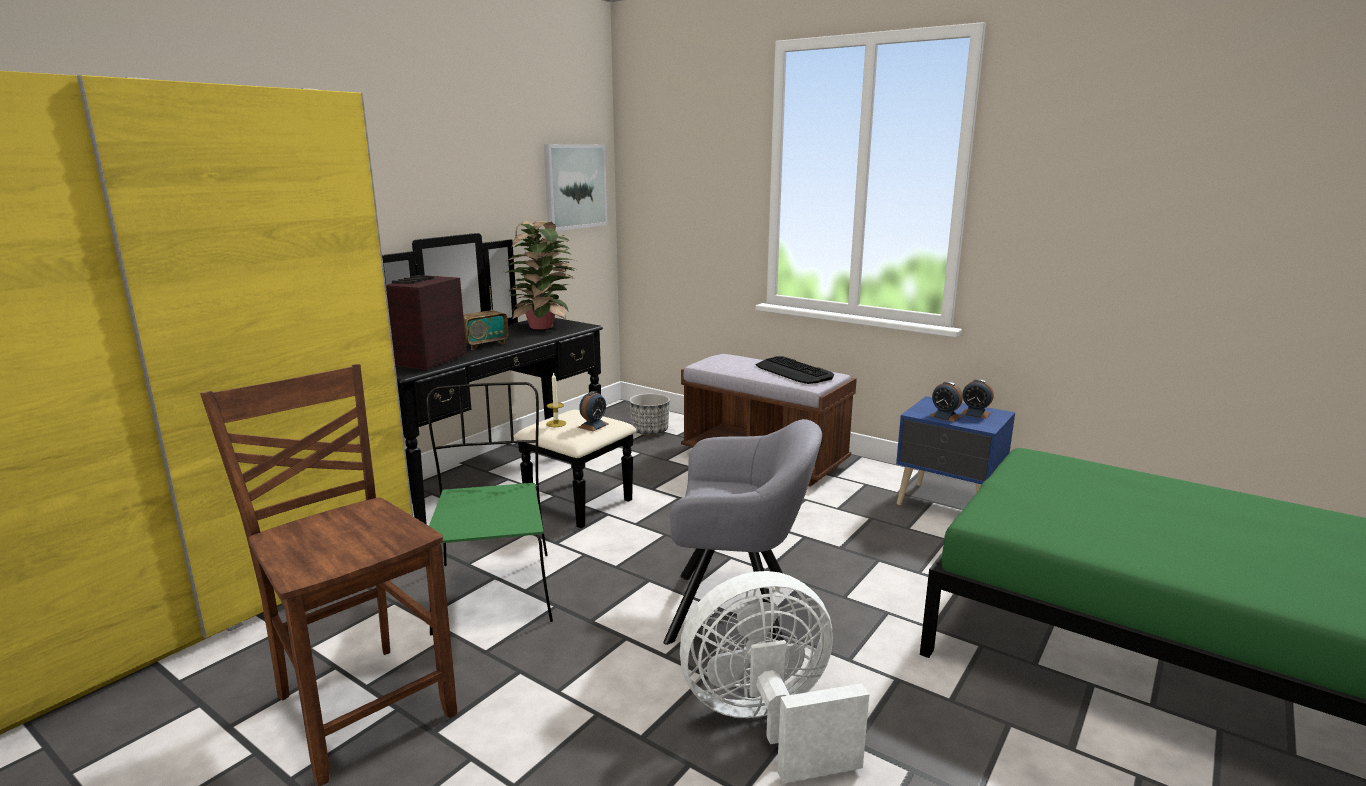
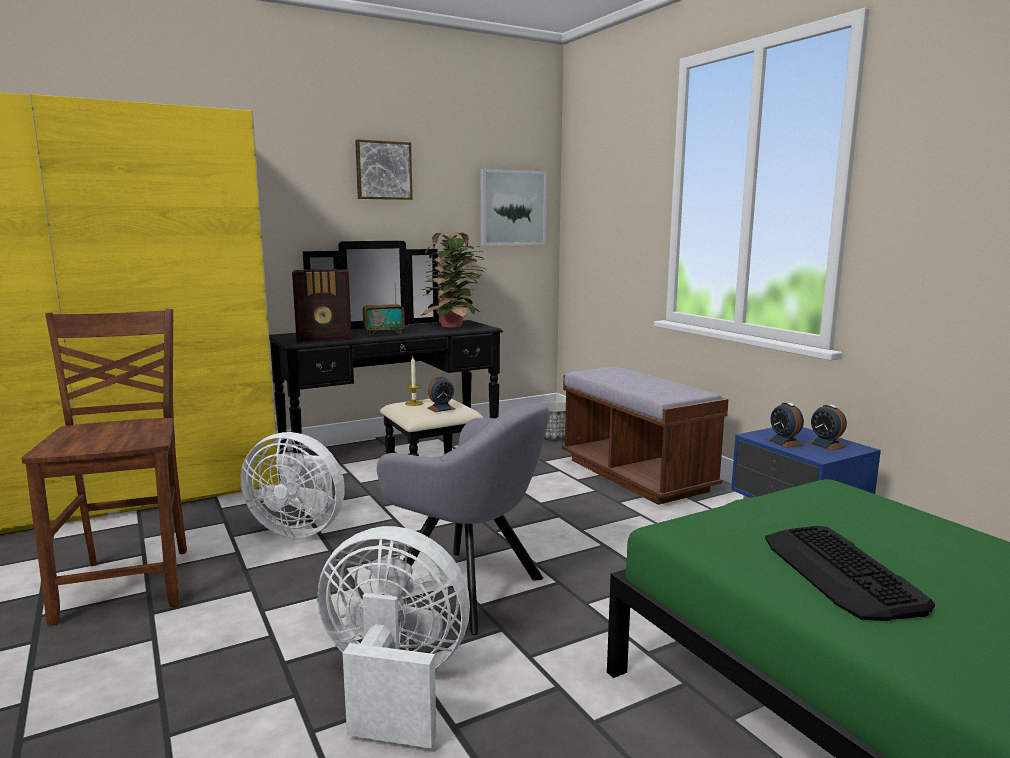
camera: 25 degrees right, 5 degrees down
(429, 361) = (325, 338): radio -> radio turned 150 degrees counterclockwise
(449, 150) = (383, 170): none -> picture
(494, 590) = (299, 529): green chair -> white fan
(793, 372) = (661, 385): keyboard -> keyboard (840, 572)

